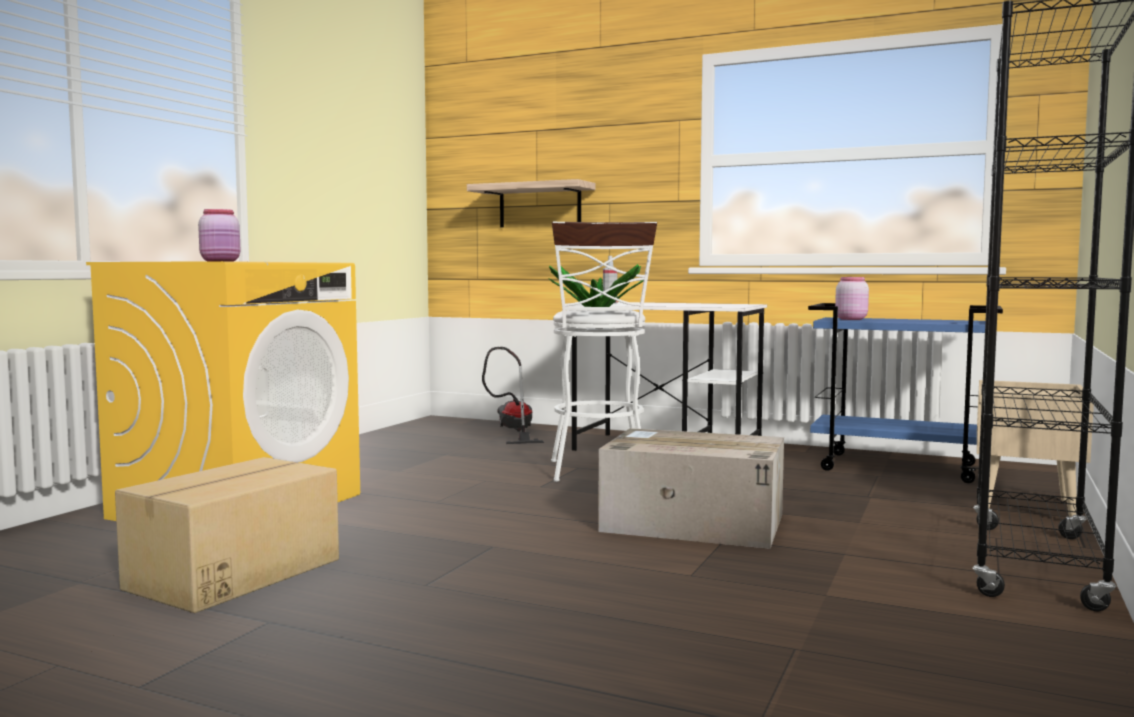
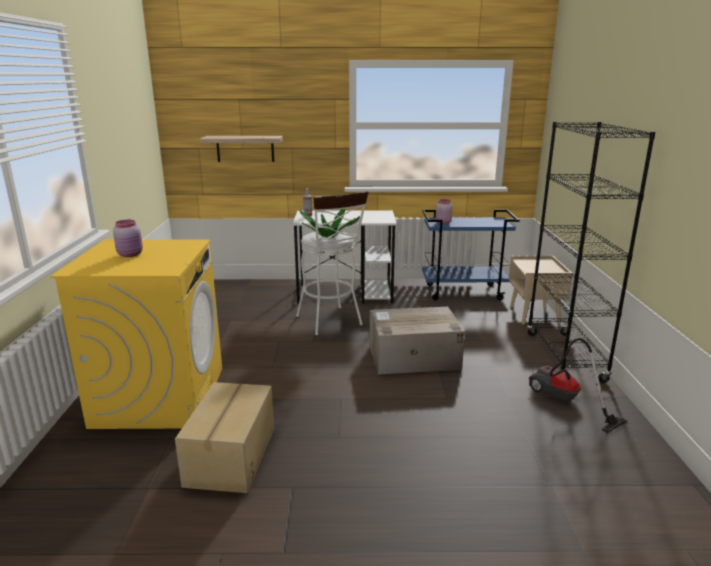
camera: 25 degrees left, 15 degrees up
(514, 431) = (246, 290): vacuum cleaner -> vacuum cleaner (563, 401)

